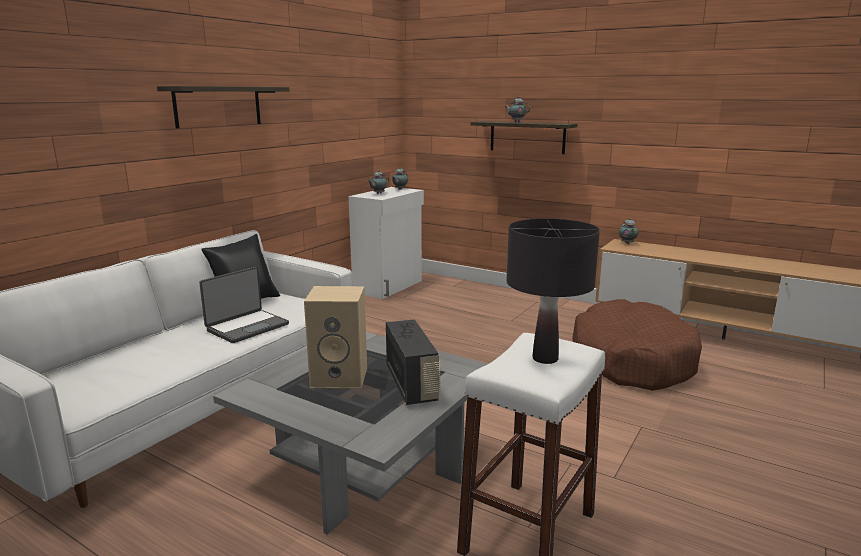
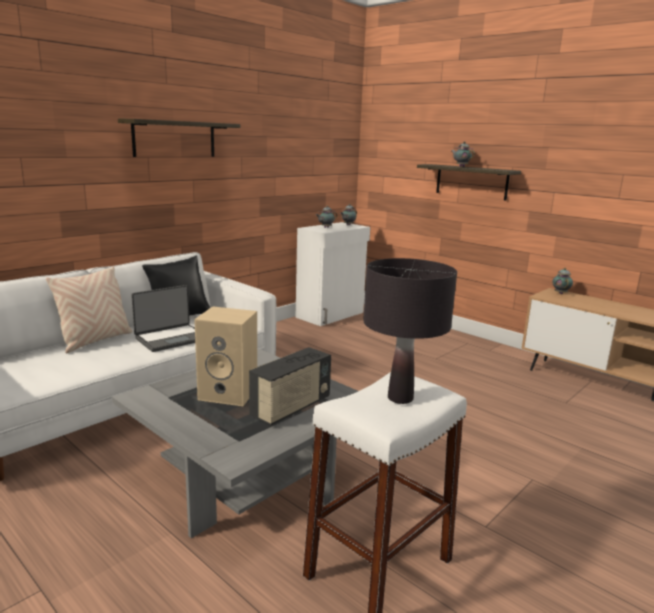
camera: 10 degrees right, 0 degrees up
(160, 338) = (95, 341): none -> beige pillow
(412, 384) = (291, 408): radio -> radio turned 45 degrees clockwise
(631, 360) = (545, 411): brown dog bed -> none

